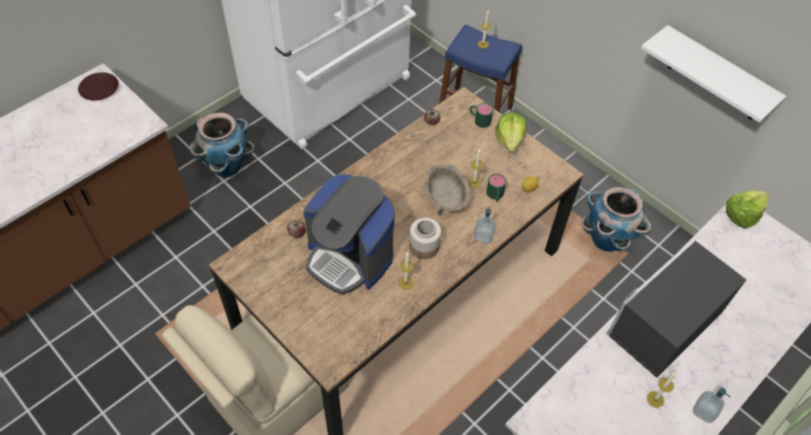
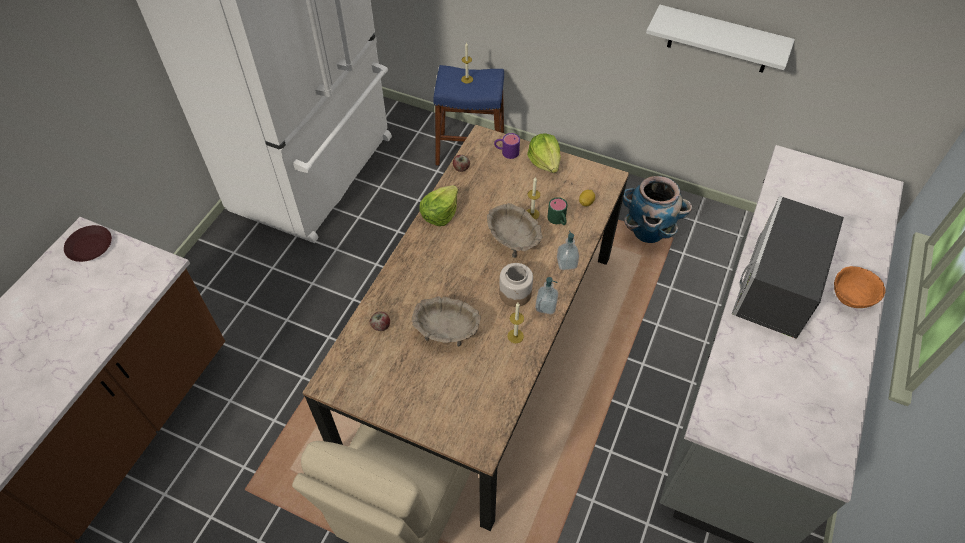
camera: 20 degrees left, 0 degrees up
(227, 166) = (242, 287): planter -> none
(349, 257) = (447, 331): coffee machine -> beige bowl
(479, 119) = (506, 152): green mug -> purple mug
(655, 399) = (804, 359): candle -> none
(704, 411) = (850, 353): soap dispenser -> soap dispenser (546, 306)
(734, 361) = (851, 297): none -> orange bowl
(742, 214) = (790, 162): lettuce -> lettuce (440, 213)

